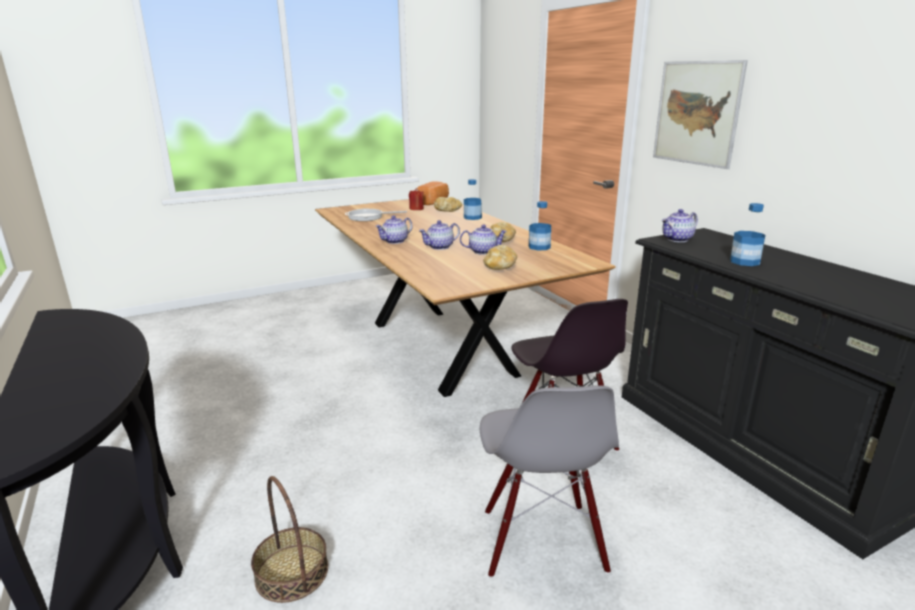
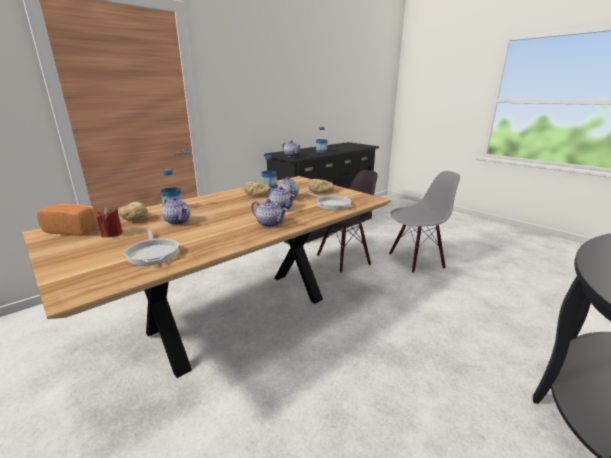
camera: 105 degrees left, 0 degrees up
(291, 572) = (505, 315): basket -> none
(429, 220) = (178, 221): none -> teapot
(436, 266) = (331, 204): none -> frying pan
(696, 113) = (239, 94): picture -> none

